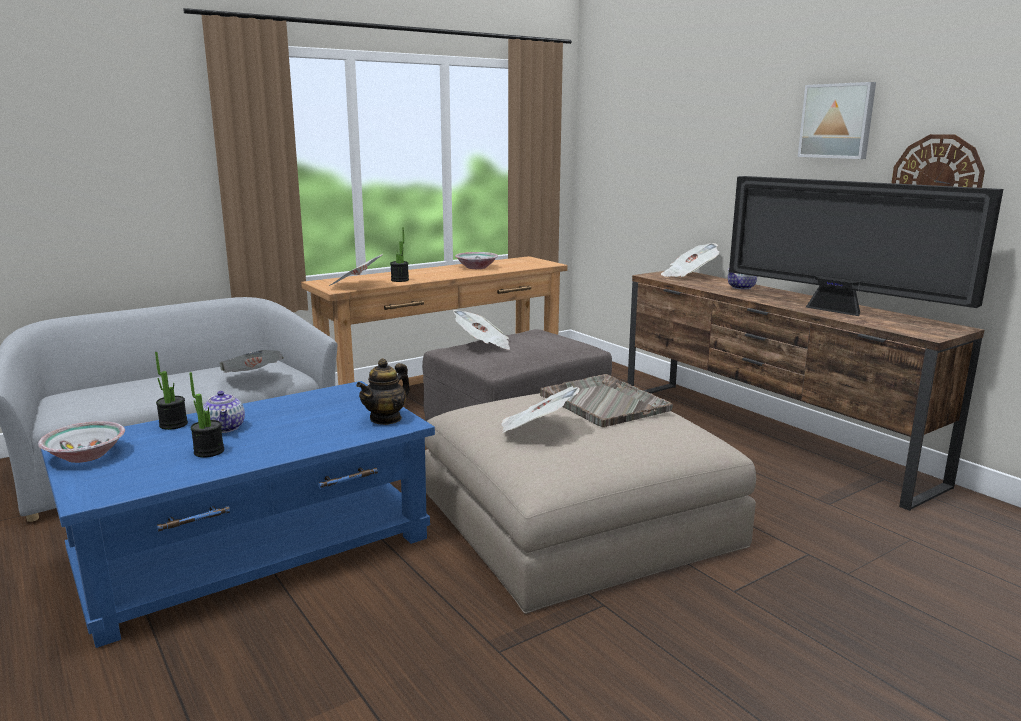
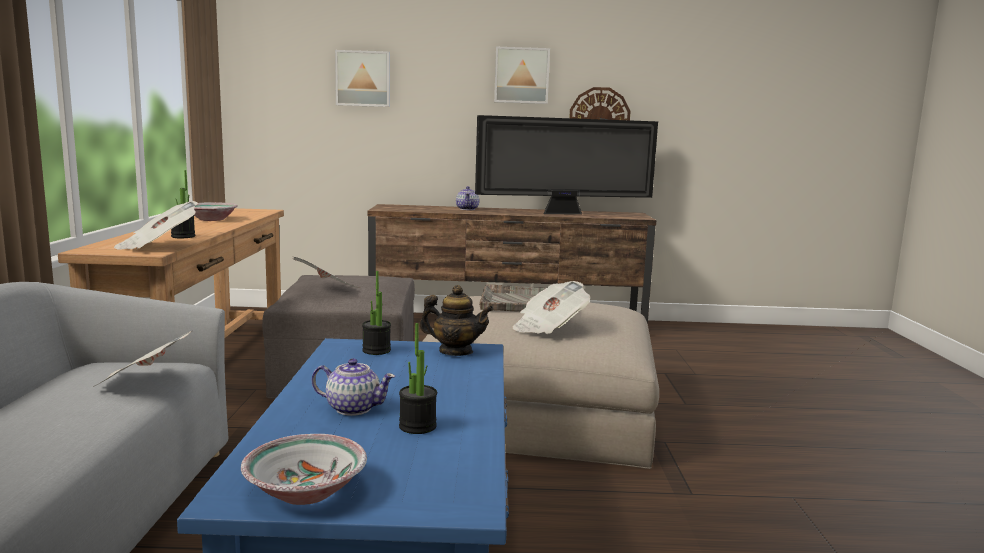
camera: 55 degrees left, 5 degrees down
(173, 424) = (287, 429): potted plant -> potted plant (376, 350)
(386, 419) = (455, 352): teapot -> teapot turned 60 degrees counterclockwise
(679, 131) = (363, 78): none -> picture
(688, 275) = (405, 206): newspaper -> none

